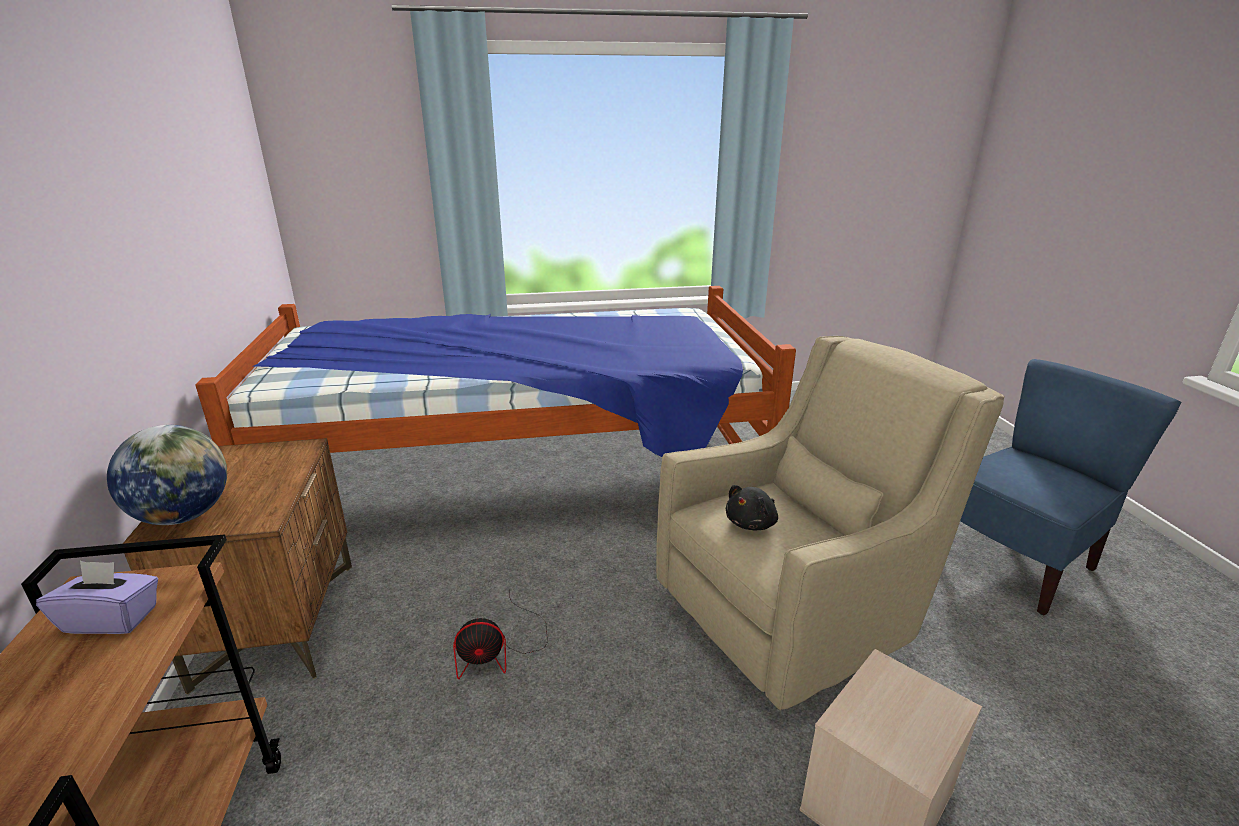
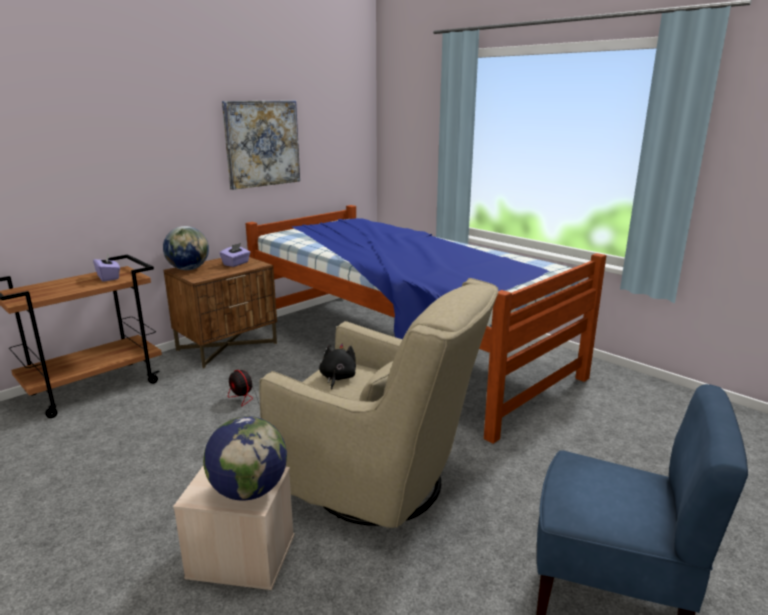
camera: 55 degrees right, 5 degrees down
(168, 217) = (262, 143): none -> picture
(255, 464) = (236, 263): none -> purple tissue box
(752, 523) = (337, 378): black plush toy -> black plush toy turned 90 degrees clockwise
(920, 704) = (249, 491): none -> globe

